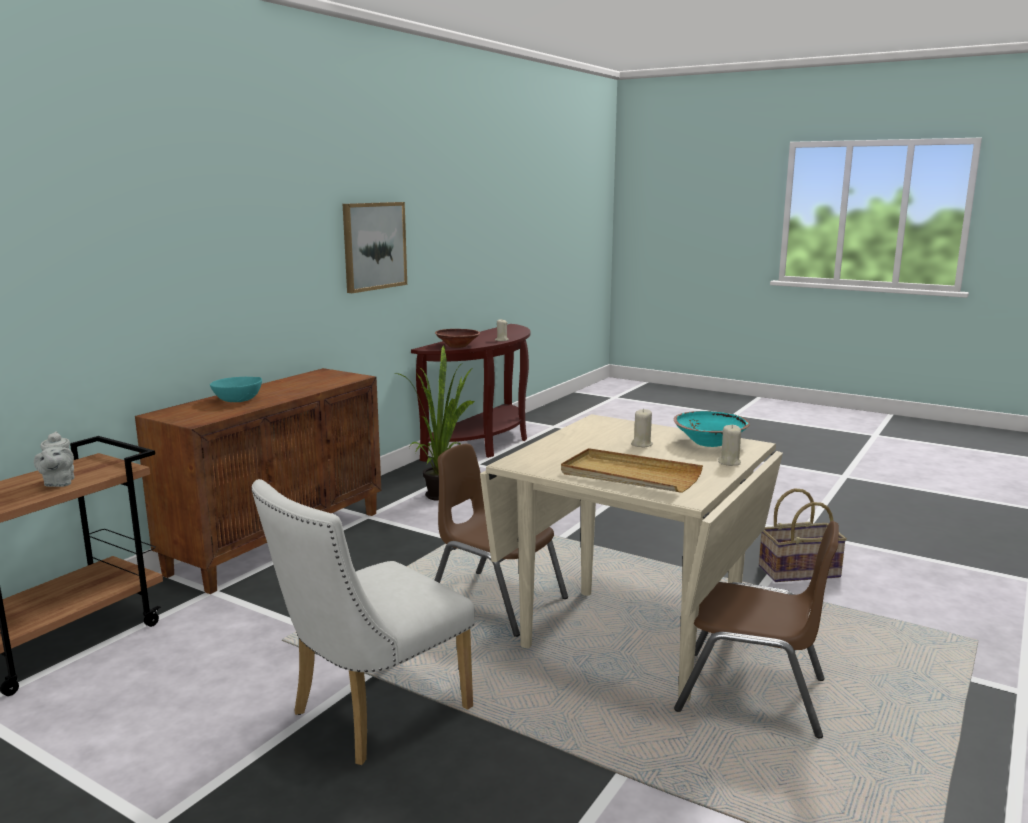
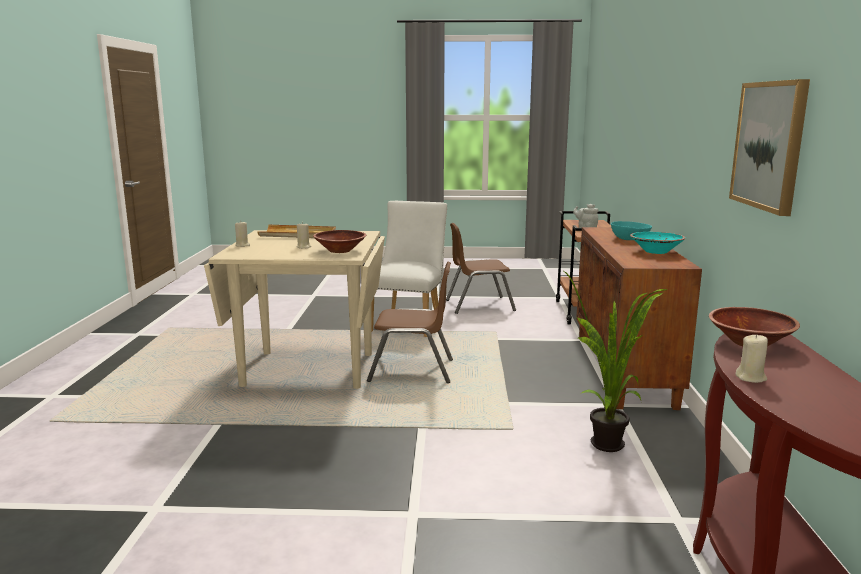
camera: 150 degrees right, 0 degrees up
(601, 430) = (340, 251): none -> brown bowl
(709, 442) = (257, 253): turquoise bowl -> turquoise bowl (656, 252)
(752, 694) = (229, 362): brown chair -> brown chair (479, 305)
(799, 571) = (177, 449): basket -> none

